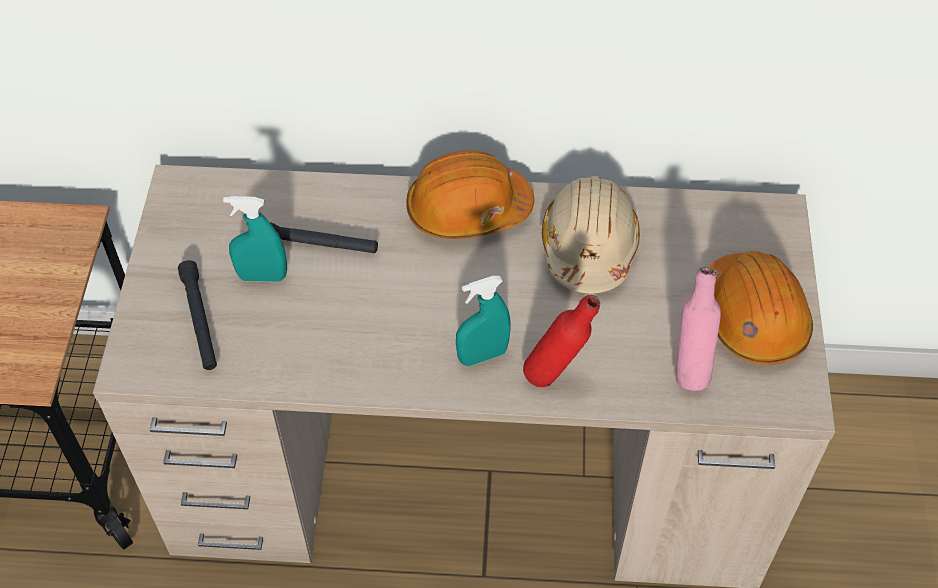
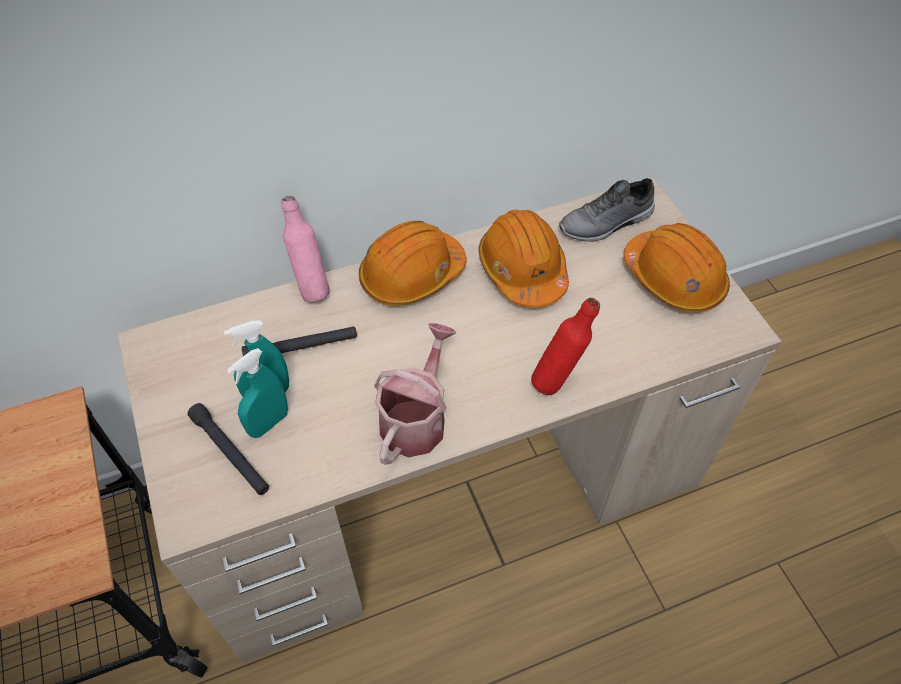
camera: 25 degrees left, 0 degrees up
(391, 357) = (416, 418): none -> watering can
(482, 355) = (490, 387): turquoise spray bottle -> turquoise spray bottle (269, 423)
(588, 246) = (522, 270): beige hard hat -> orange hard hat
(689, 369) = (652, 335): pink bottle -> pink bottle (311, 288)
(715, 229) = (606, 223): none -> grey shoe

